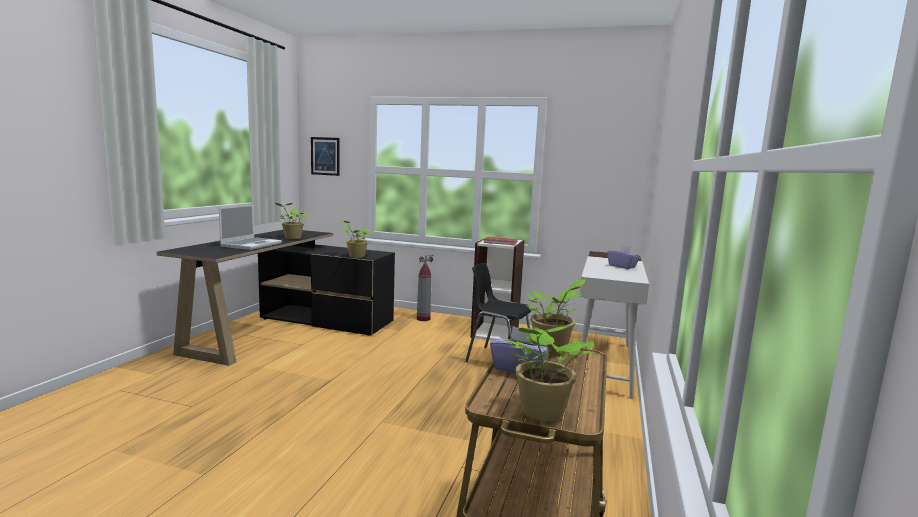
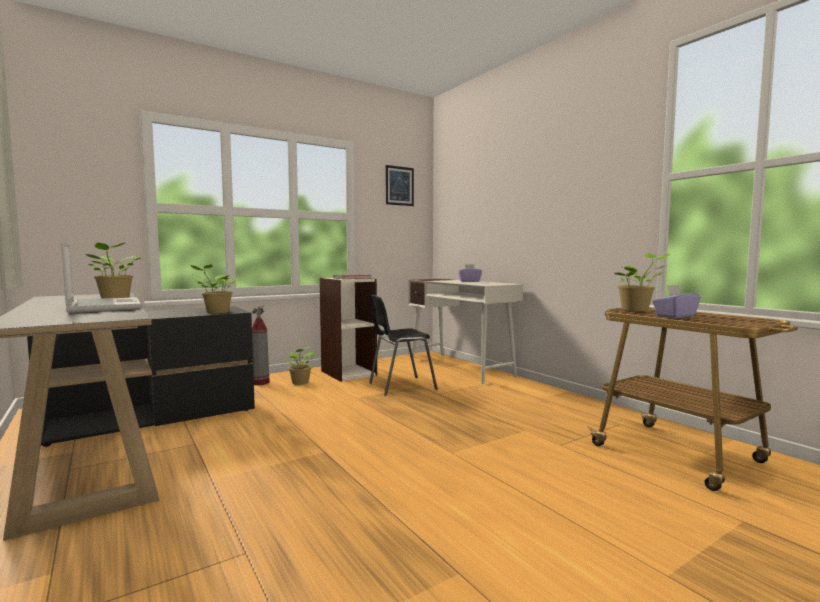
camera: 50 degrees left, 5 degrees down
(325, 156) = (60, 187): picture -> picture (399, 186)
(541, 413) = (759, 322): potted plant -> potted plant (300, 383)

